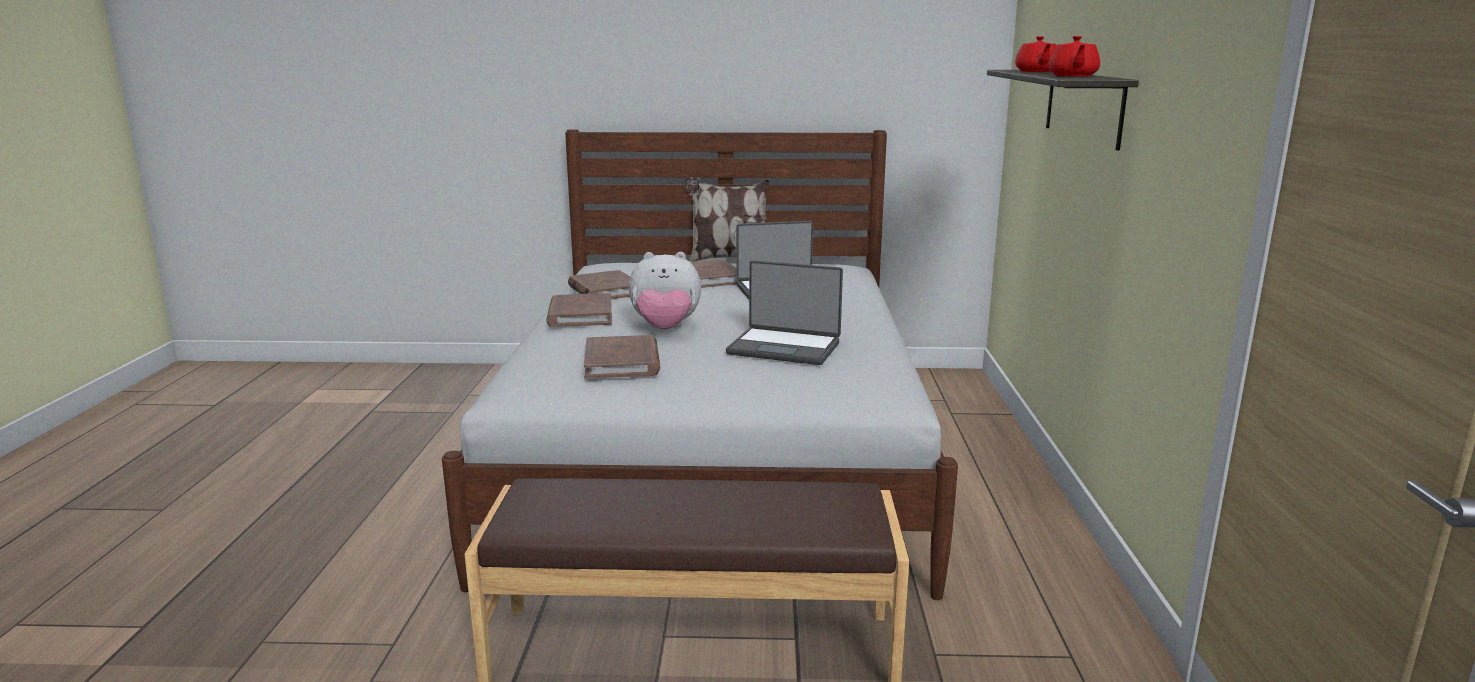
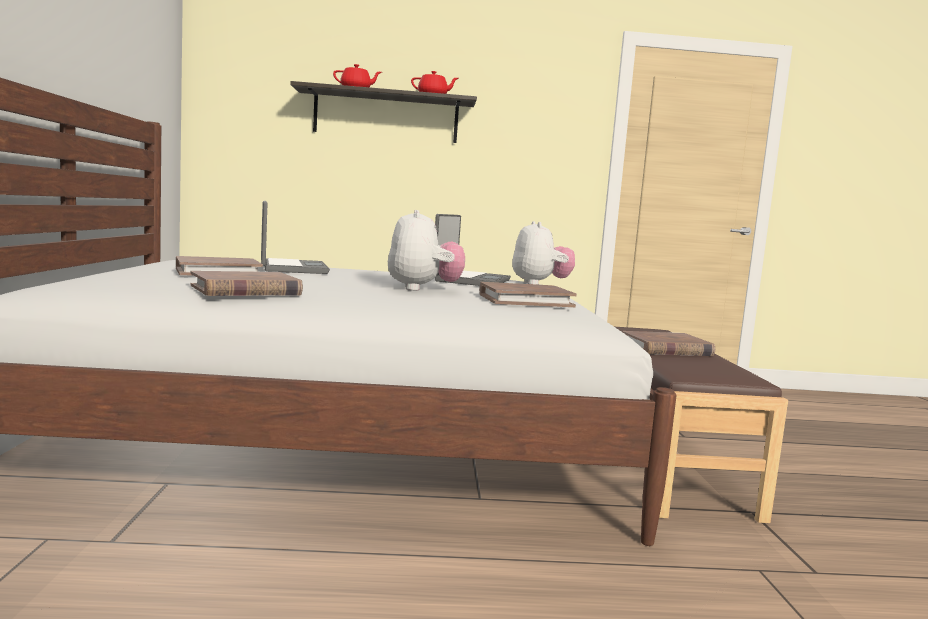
camera: 95 degrees left, 10 degrees down
(580, 315) = (365, 299): brown book -> brown book (666, 349)
(728, 259) = (95, 269): pillow -> none
(845, 386) = (539, 284): none -> plush toy

